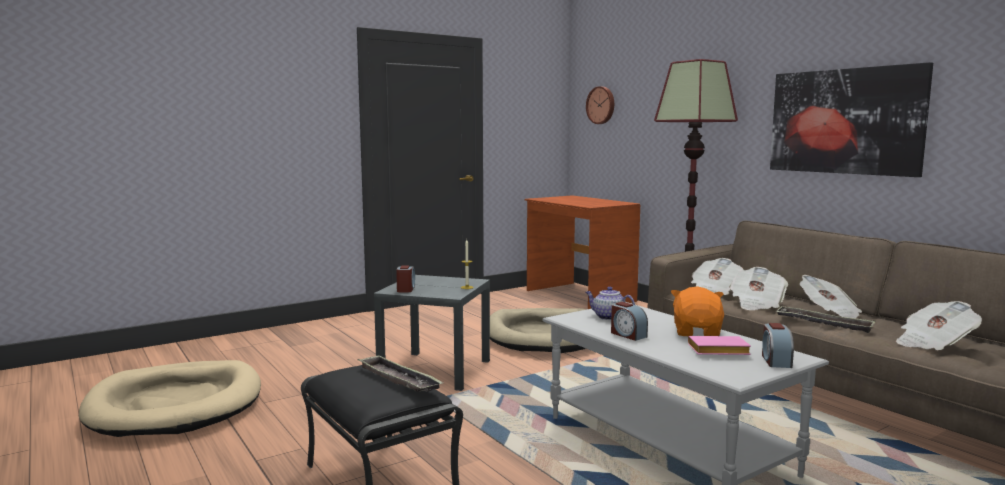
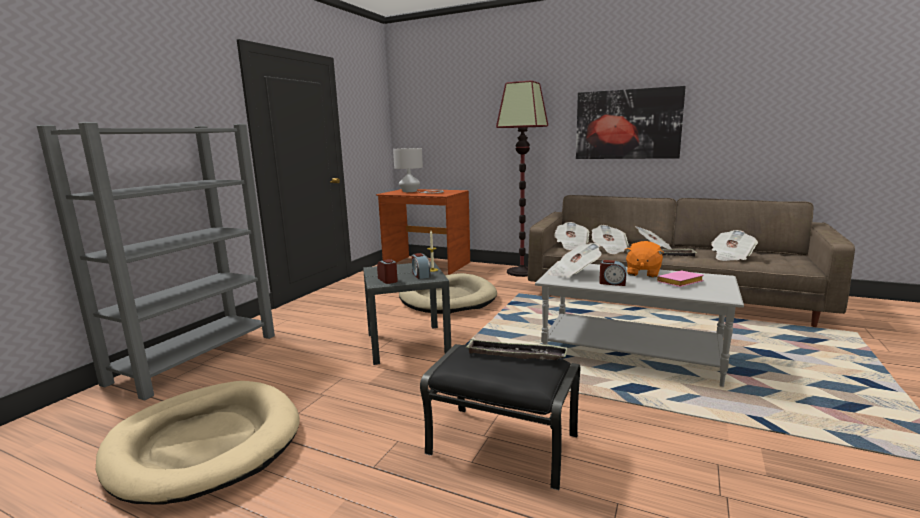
camera: 30 degrees left, 5 degrees up
(254, 339) = (196, 358): none -> grey bookcase
(577, 200) = (419, 191): none -> white table lamp
(601, 105) = (424, 116): wall clock -> none
(608, 317) = (574, 273): teapot -> newspaper
(697, 332) = (642, 273): orange plush toy -> orange plush toy turned 135 degrees counterclockwise
(775, 361) = (717, 281): alarm clock -> alarm clock (420, 275)

